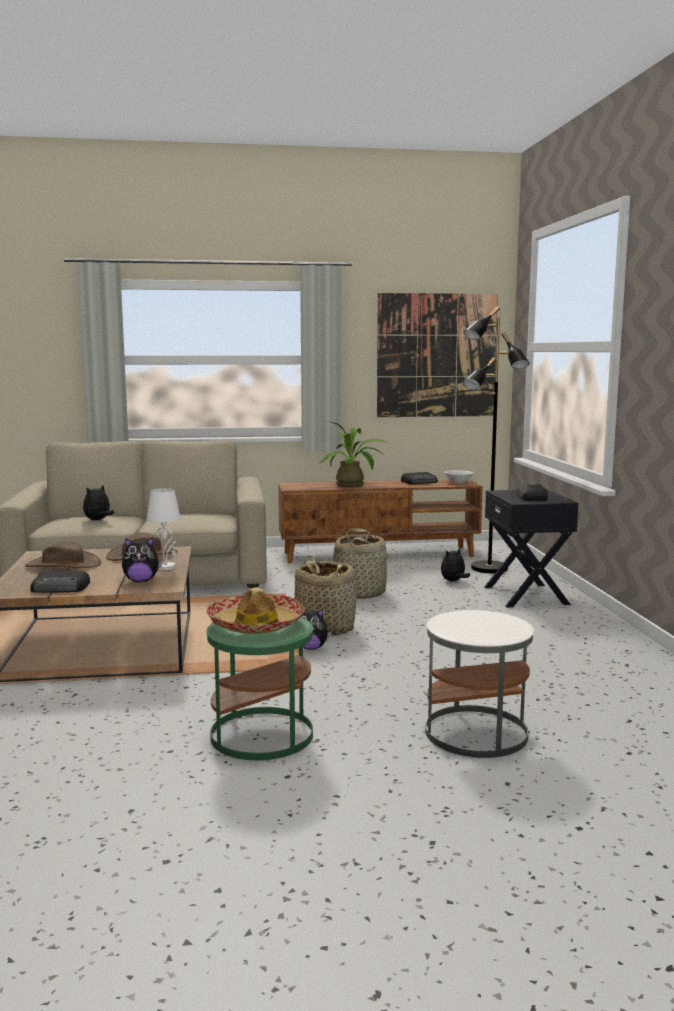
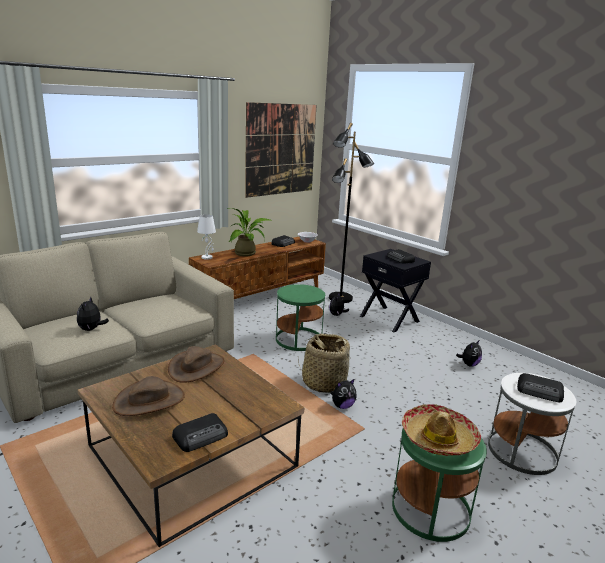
camera: 35 degrees left, 10 degrees up
(141, 581) = (251, 403): plush toy -> plush toy (469, 364)
(166, 567) = (242, 379): white table lamp -> white table lamp (207, 257)
(360, 592) = (299, 339): basket -> green side table
(478, 626) = (540, 392): none -> radio

